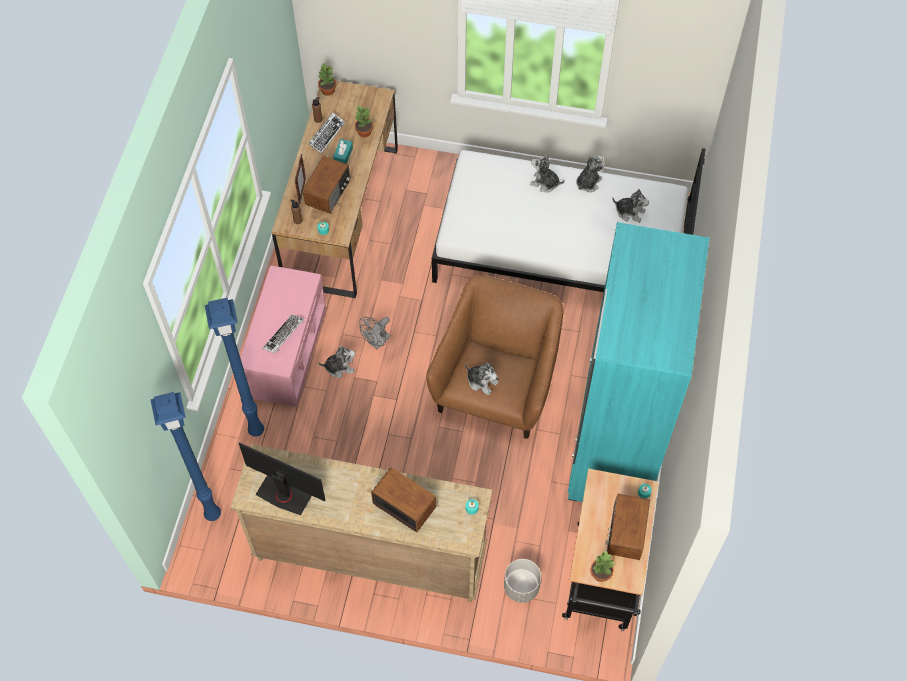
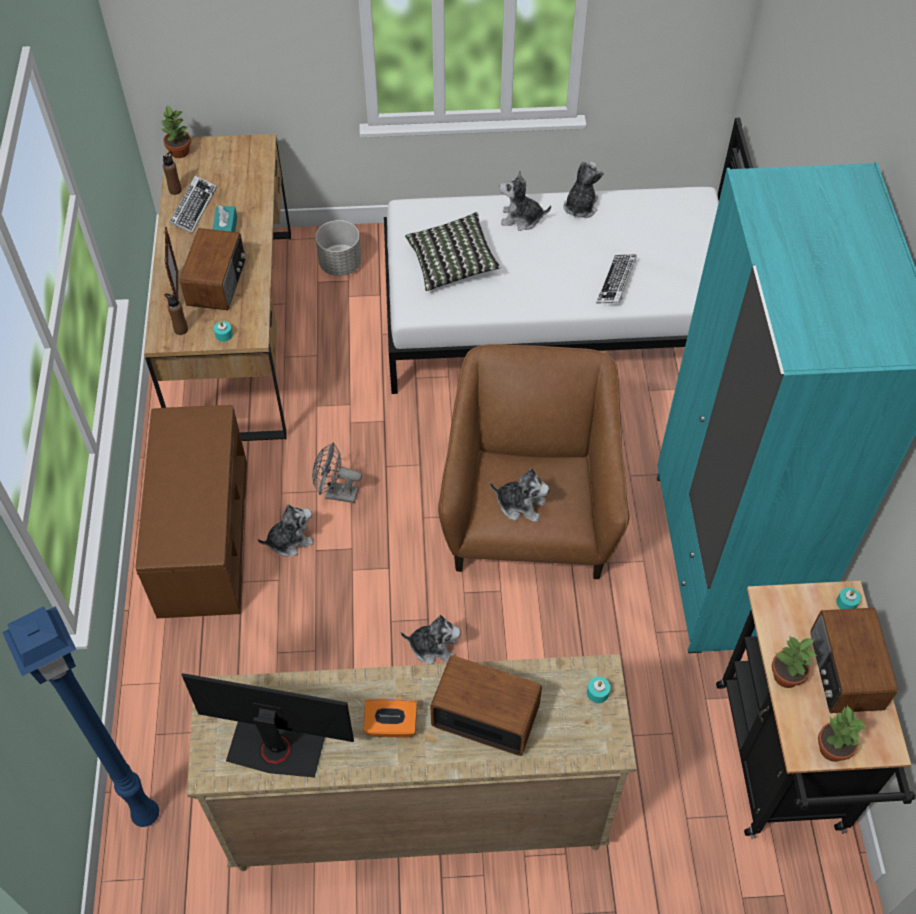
camera: 15 degrees left, 5 degrees down
(257, 429) = (186, 663): blue floor lamp -> none
(283, 335) = (199, 504): keyboard -> keyboard (616, 282)
(286, 351) = (202, 536): pink bench -> brown bench
(350, 498) = (391, 726): none -> orange tissue box
(364, 132) = (248, 194): potted plant -> potted plant (785, 676)
(377, 342) = (336, 493): grey fan -> grey fan turned 75 degrees clockwise
(488, 206) = (452, 263): none -> pillow
(521, 587) = (666, 804): grey planter -> grey planter (340, 264)
(629, 212) = (651, 232): plush toy -> plush toy (433, 647)

